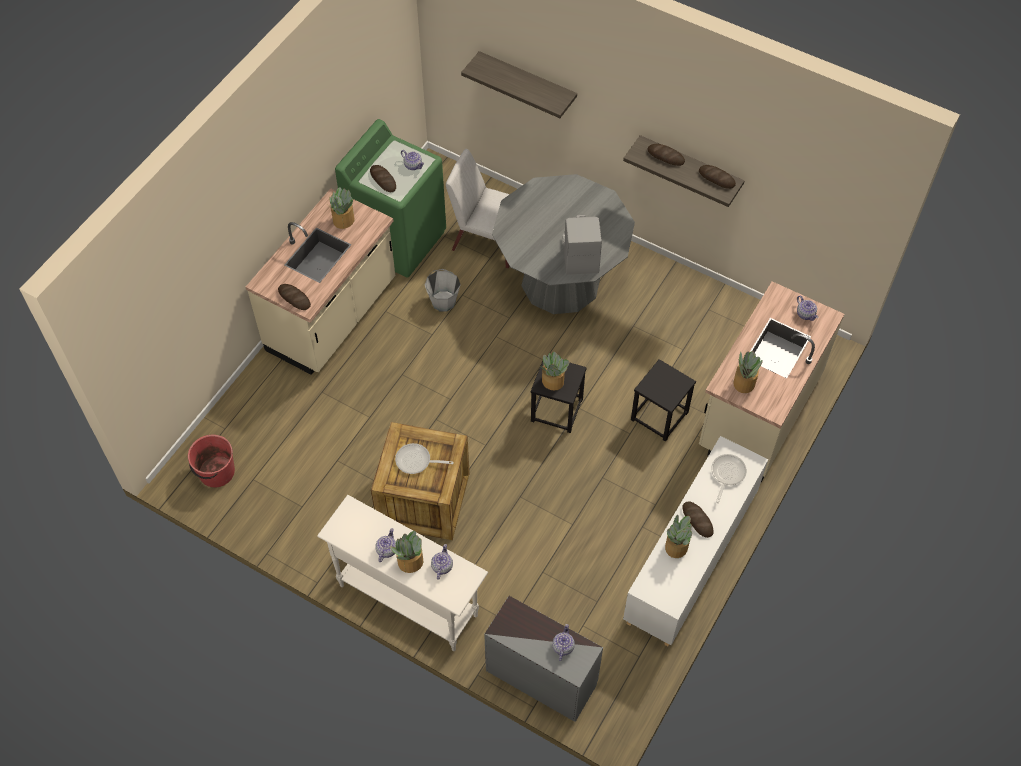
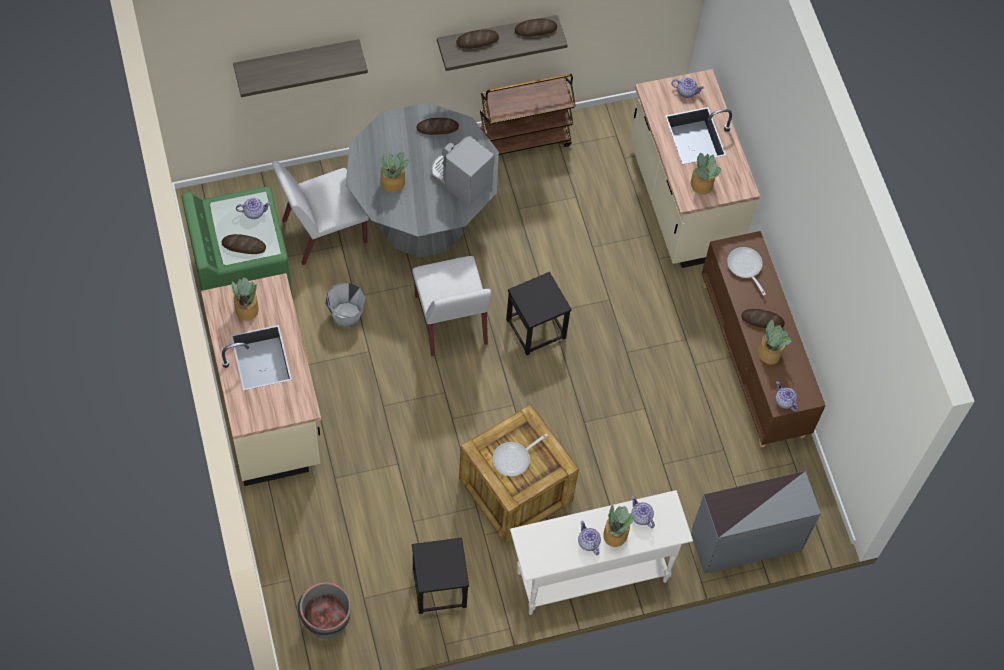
camera: 50 degrees left, 5 degrees up
(216, 472) = (326, 620): red bucket -> grey bucket
(294, 298) = (286, 410): bread -> bread (437, 128)
(506, 359) = (451, 321): none -> white chair
(553, 381) = (538, 305): potted plant -> potted plant (393, 183)
(562, 646) = (779, 495): teapot -> teapot (784, 401)
(659, 416) = (616, 266): black stool -> black stool (440, 588)
(688, 285) = (524, 139): none -> brown cart
(690, 560) = (753, 359): white cabinet -> brown cabinet

